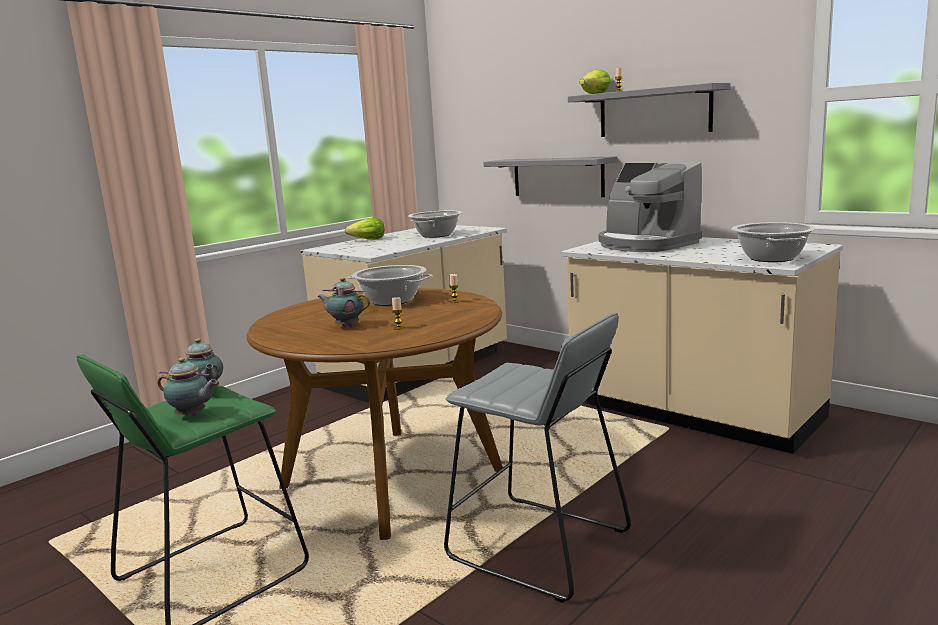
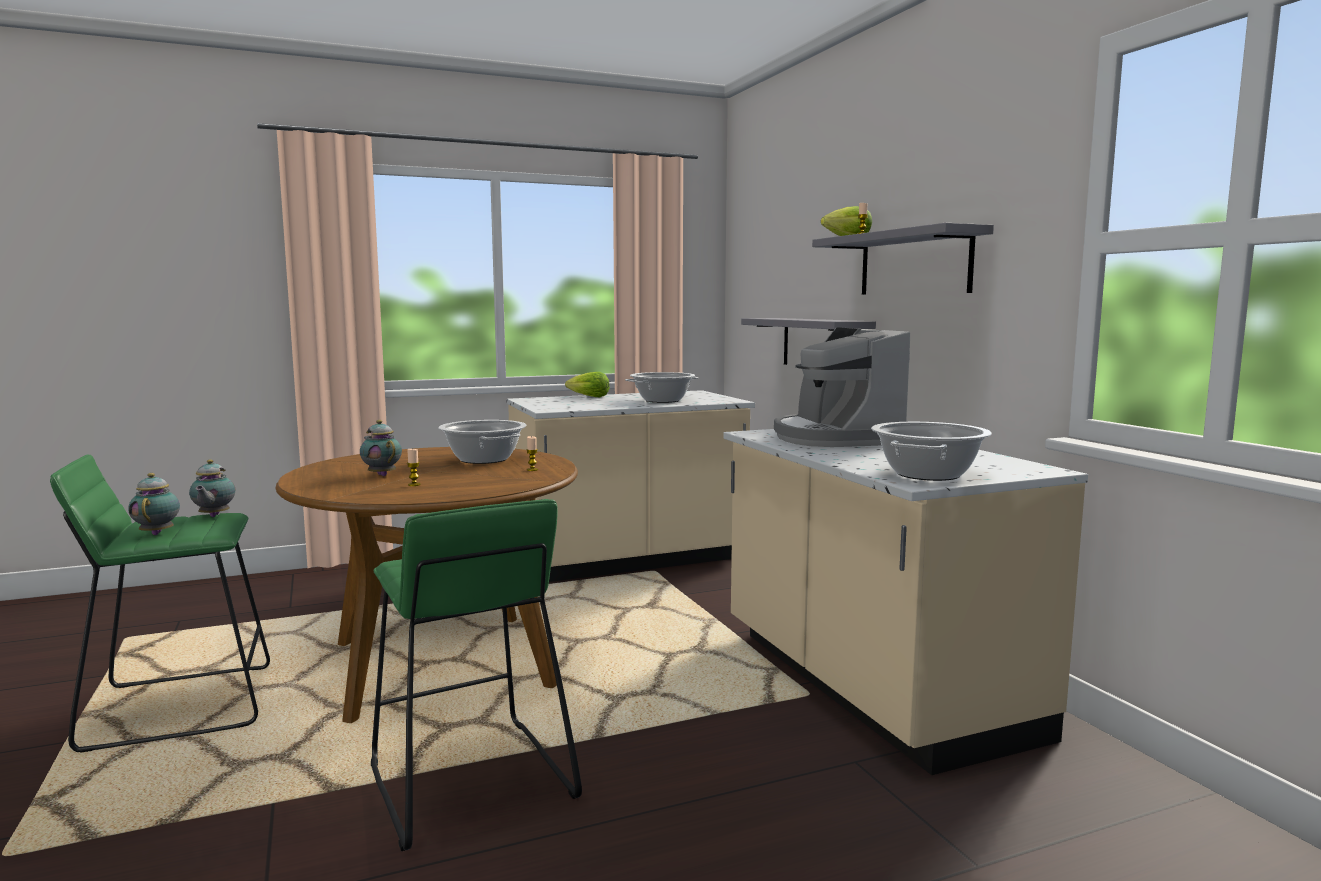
camera: 25 degrees right, 5 degrees down
(192, 415) = (158, 533): teapot -> teapot turned 150 degrees counterclockwise
(538, 546) = (468, 781): grey stool -> green stool

